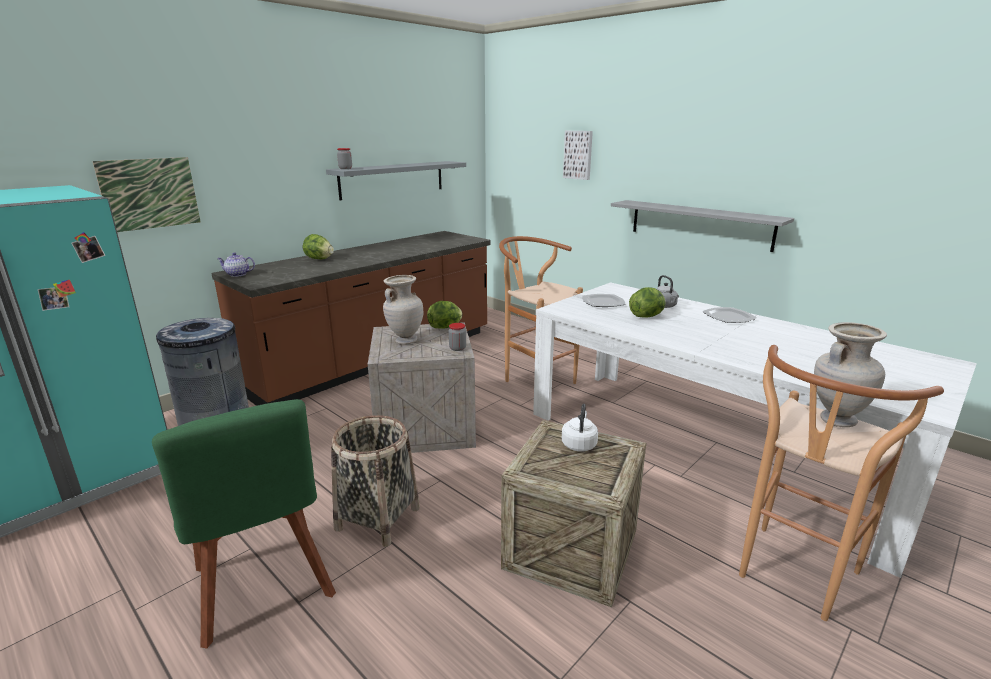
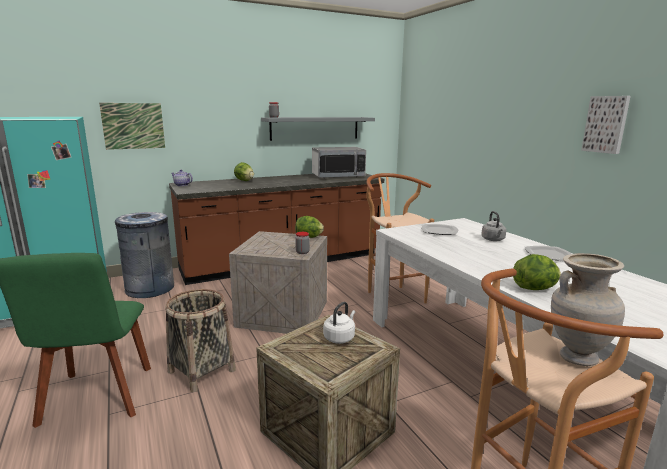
camera: 20 degrees right, 5 degrees down
(405, 341) = (270, 242): beige vase -> none
(432, 241) = (338, 176): none -> microwave
(578, 155) = (463, 112): picture -> picture (606, 124)
(647, 316) = (467, 245): lettuce -> lettuce (535, 288)
(699, 224) = (557, 172): grey shelf -> none

